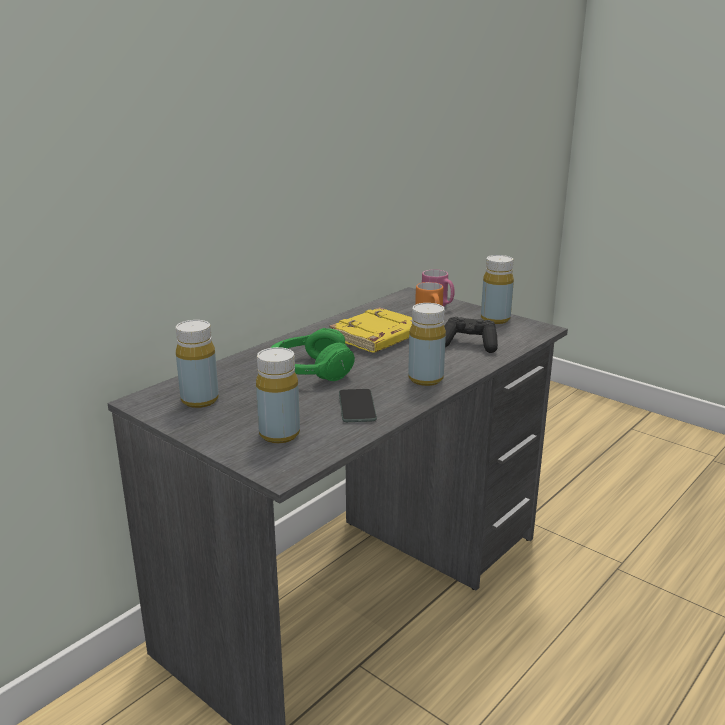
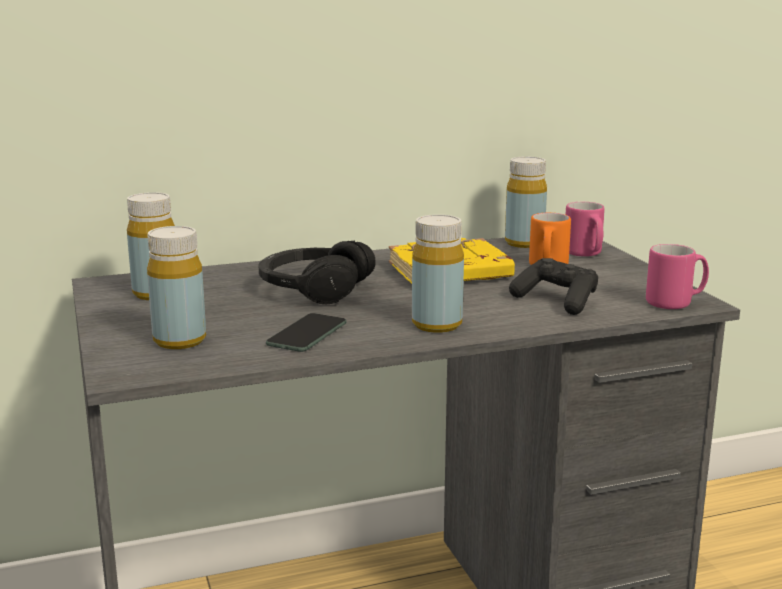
camera: 30 degrees right, 5 degrees down
(309, 370) = (314, 290): green headphones -> black headphones
(495, 319) = (643, 281): yellow bottle -> yellow bottle (524, 243)
(532, 332) = (675, 303): none -> pink mug

